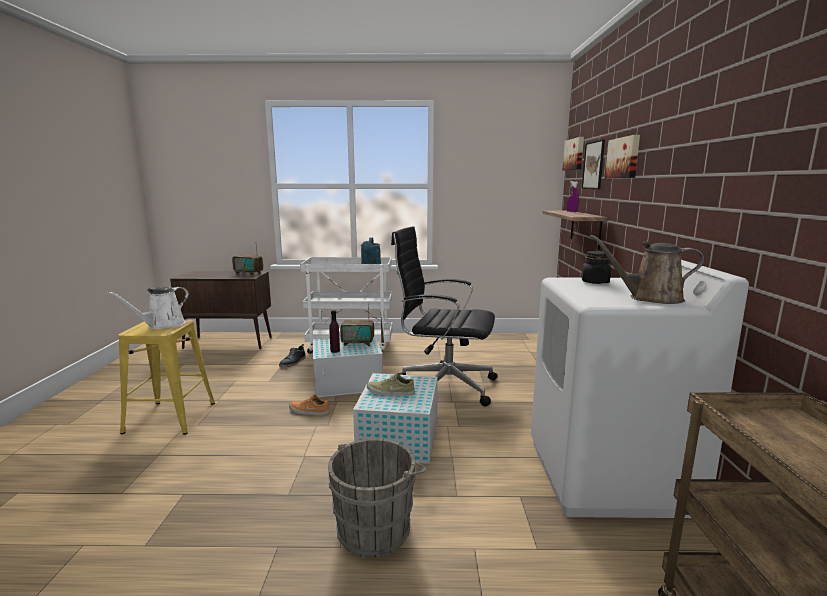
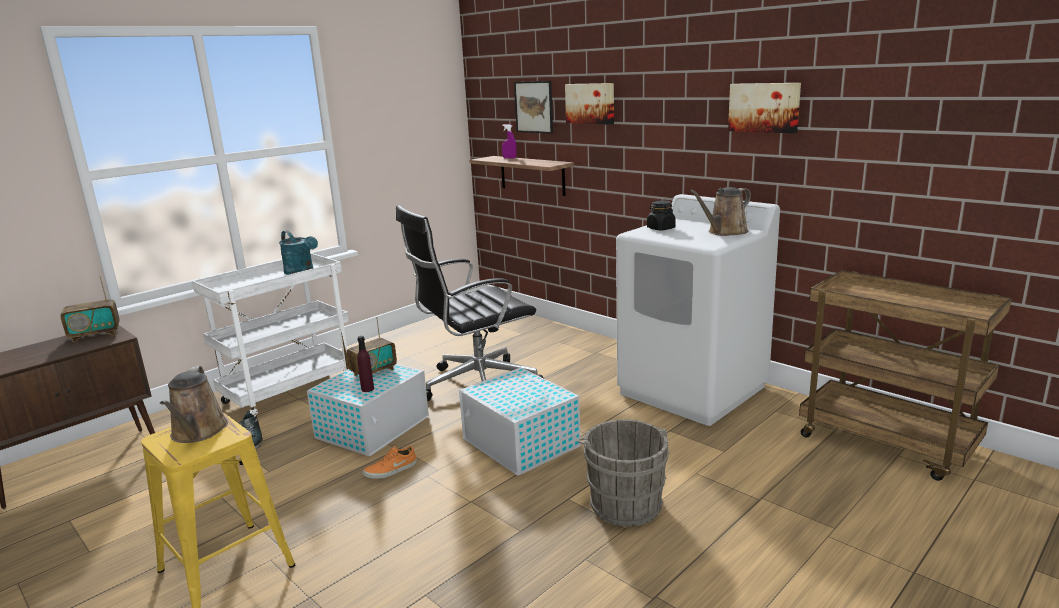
camera: 45 degrees left, 5 degrees up
(162, 325) = (198, 432): white watering can -> brown watering can
(390, 392) = (513, 396): beige shoe -> none
(574, 154) = (489, 91): picture -> picture (764, 107)

